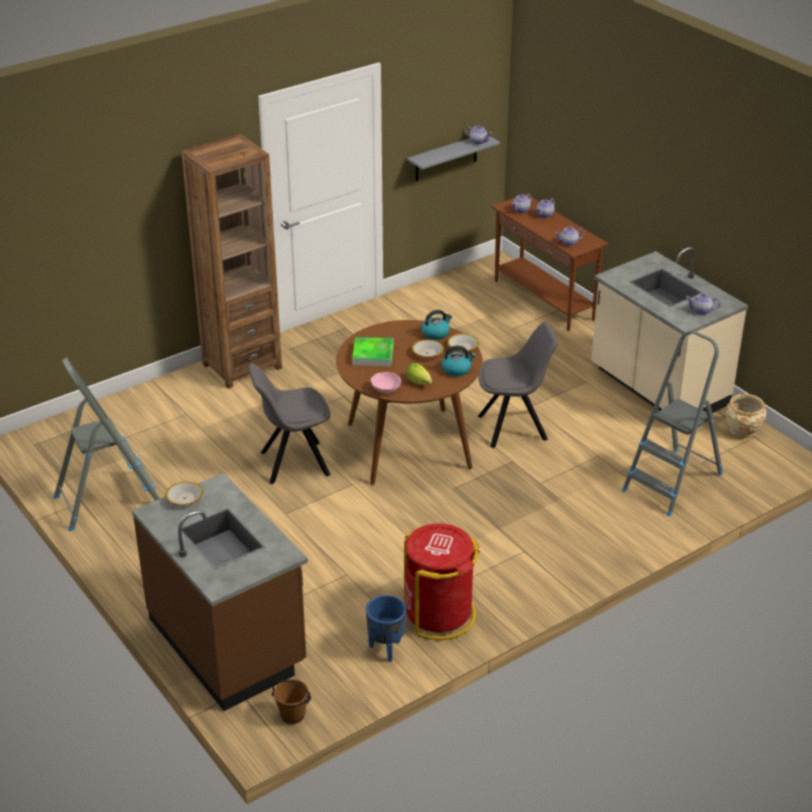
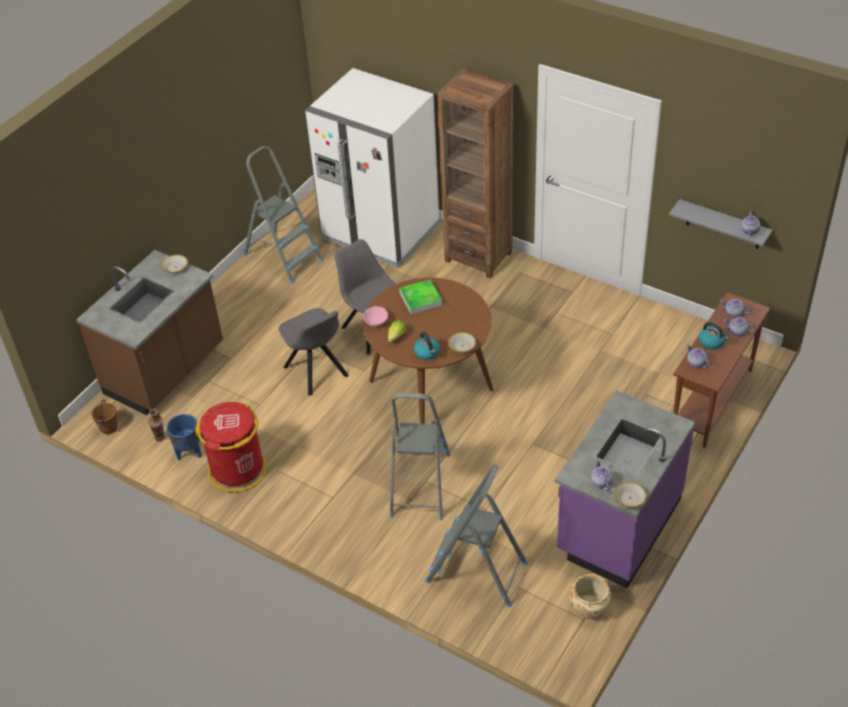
camera: 70 degrees right, 10 degrees up
(139, 419) = (380, 233): none -> white fridge
(348, 670) = (161, 440): none -> vase
(427, 353) = (441, 328): bowl -> bowl (630, 498)
(435, 333) = (474, 324): kettle -> kettle (711, 342)
(513, 428) = (493, 441): grey chair -> grey chair (316, 371)
(540, 487) = (420, 483): none -> grey step ladder
(657, 388) = (618, 525): beige counter -> purple counter

